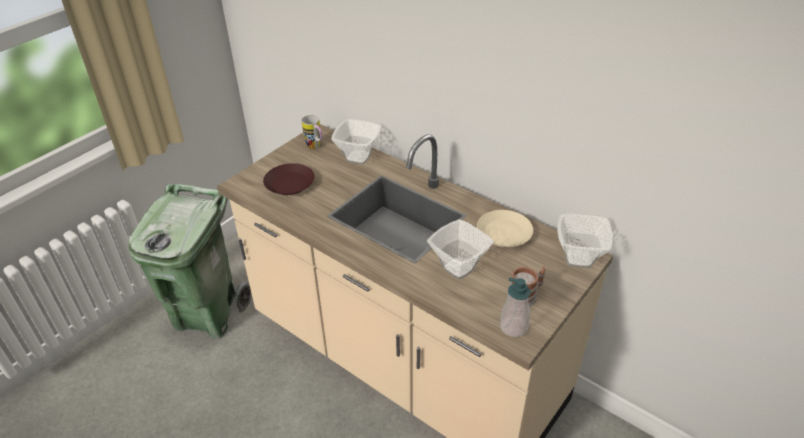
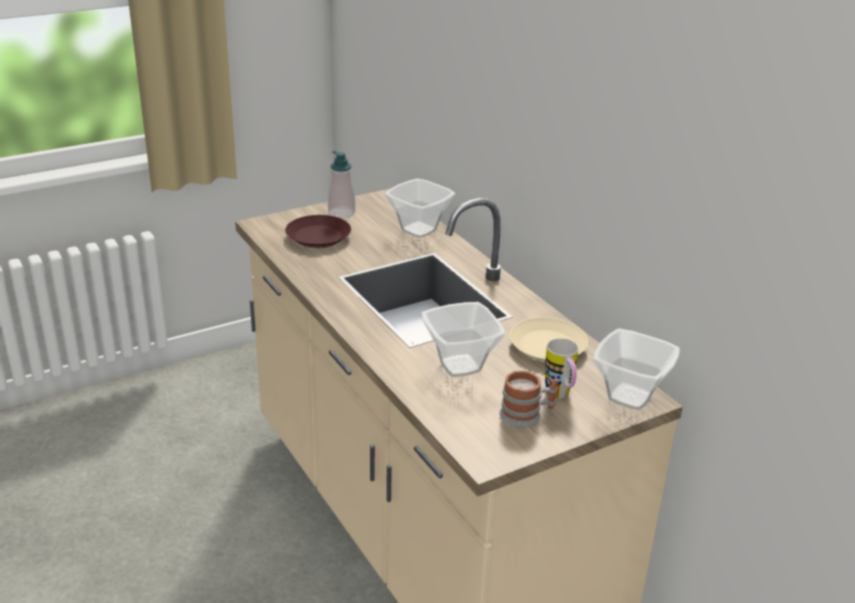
camera: 20 degrees right, 10 degrees down
(207, 314) = (208, 408): green trash can -> none
(315, 147) = (375, 209): mug -> mug (560, 396)
(513, 327) = (485, 442): soap dispenser -> soap dispenser (341, 213)

